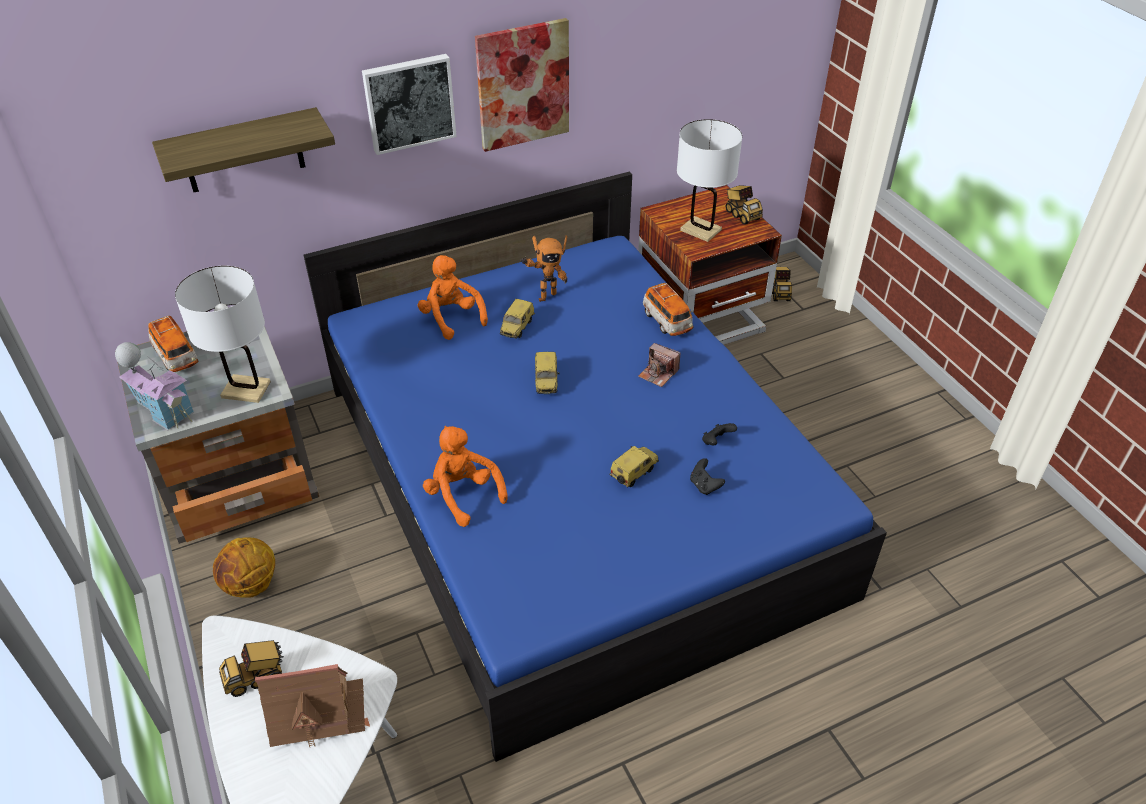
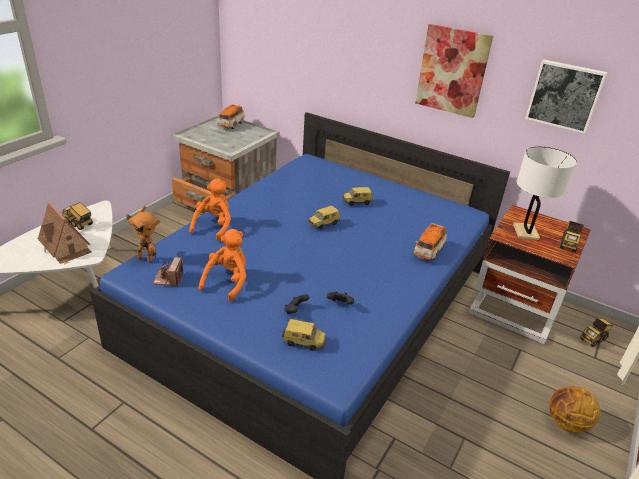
camera: 55 degrees right, 10 degrees down
(164, 410) = (196, 133): toy house -> none
(243, 151) = (297, 39): shelf -> none
(246, 389) = (225, 145): white table lamp -> none
(251, 585) = (167, 229): basketball -> basketball (566, 423)
(409, 102) = (382, 50): picture -> picture (565, 95)
(451, 318) = (341, 182): orange plush toy -> orange plush toy (228, 281)
(545, 295) = (395, 203): toy robot -> toy robot (146, 258)
(633, 473) = (280, 278): toy car -> toy car (304, 342)
(658, 373) = (377, 262): camera -> camera (169, 279)

